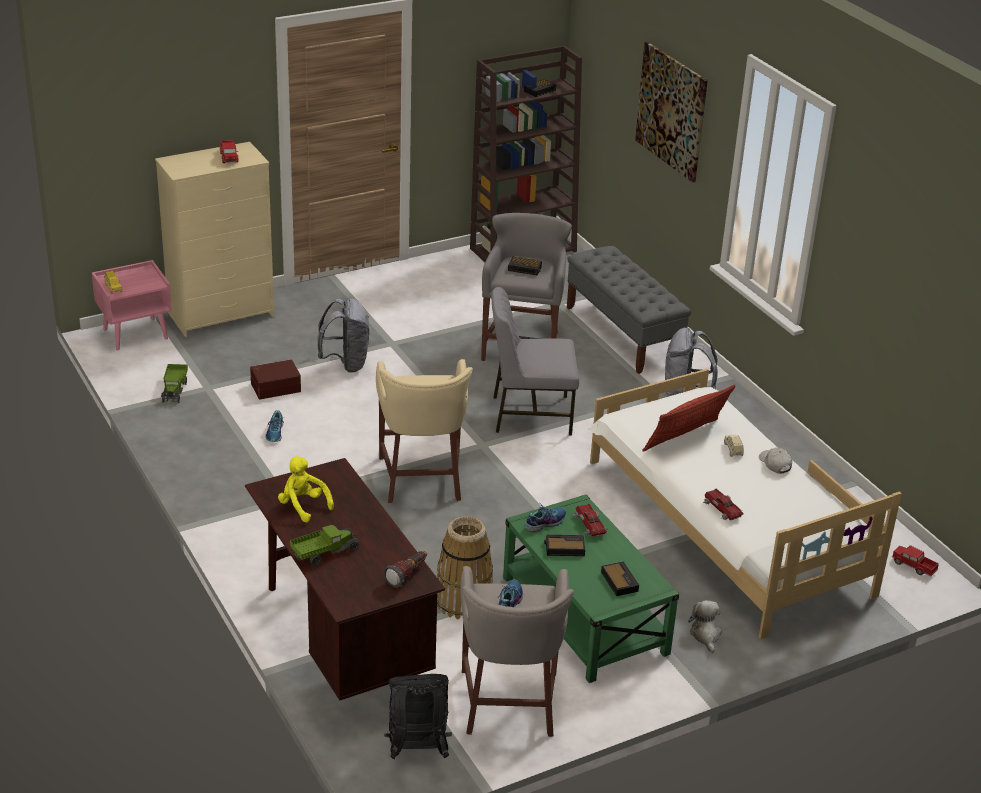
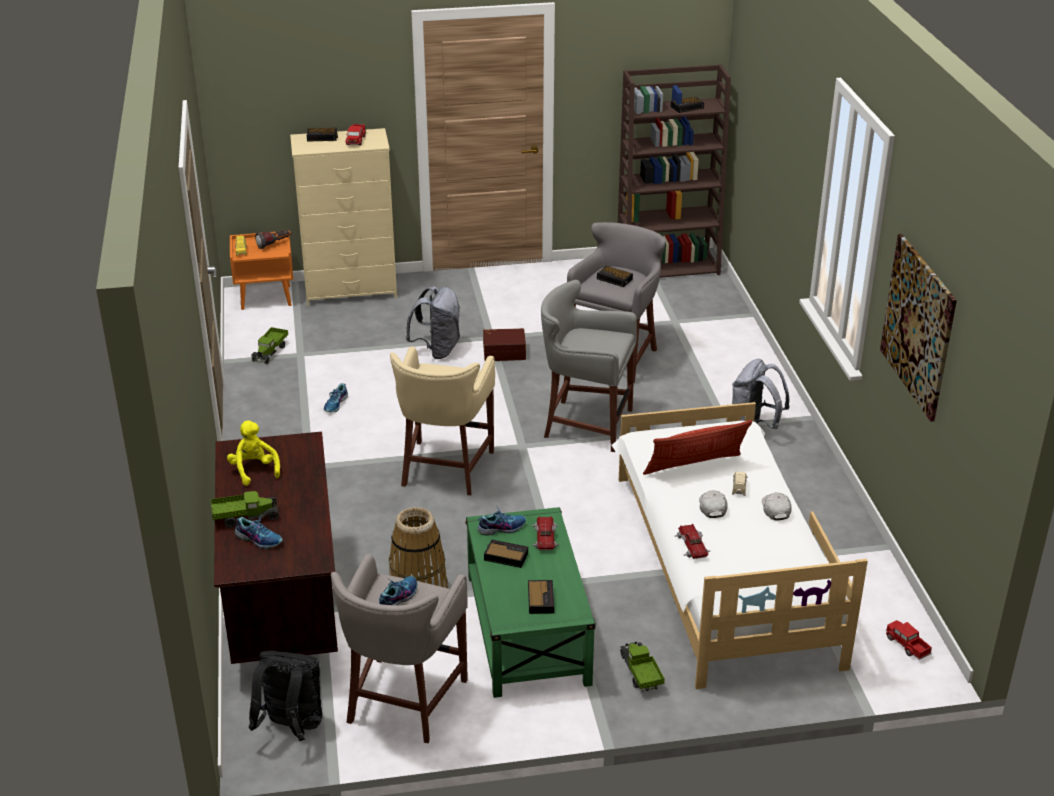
camera: 20 degrees right, 0 degrees up
(136, 334) = (266, 297): pink nightstand -> orange nightstand
(192, 158) = (322, 137): none -> alarm clock
(275, 387) = (360, 362): brown storage box -> brown storage box (504, 352)
(352, 571) = (259, 539): none -> shoe
(408, 575) = (308, 552): flashlight -> flashlight (274, 244)
(530, 414) = (585, 424): grey chair -> grey stool
(623, 334) = (722, 360): grey bench -> none
(671, 111) = (786, 135): picture -> picture (918, 326)
(705, 635) = (640, 673): plush toy -> toy truck
(720, 471) = (712, 507): none -> white cap

